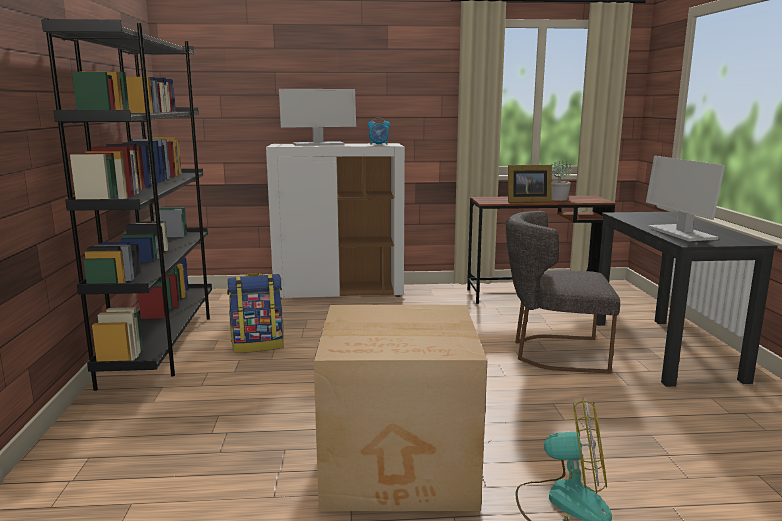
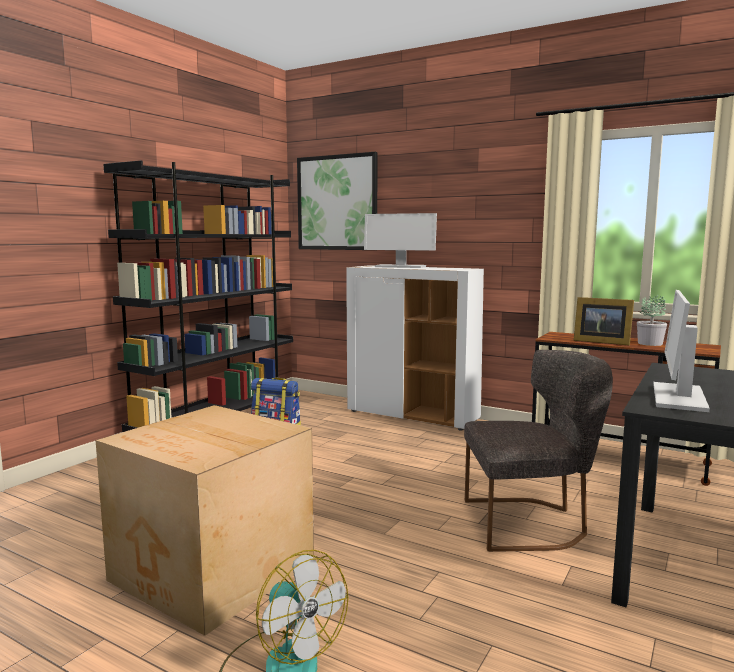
camera: 35 degrees right, 5 degrees down
(225, 74) = (337, 203): none -> picture
(379, 144) = (451, 269): alarm clock -> none
(554, 352) = (531, 523): grey chair -> grey chair turned 135 degrees clockwise

